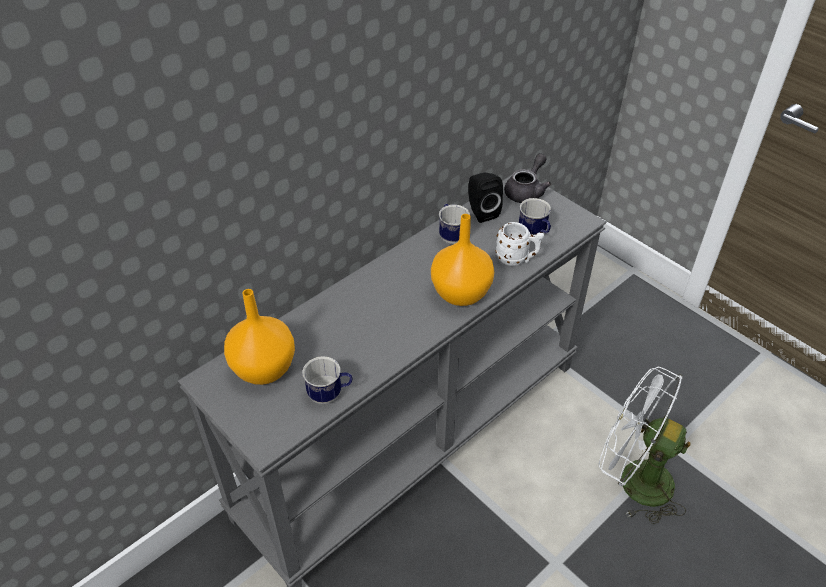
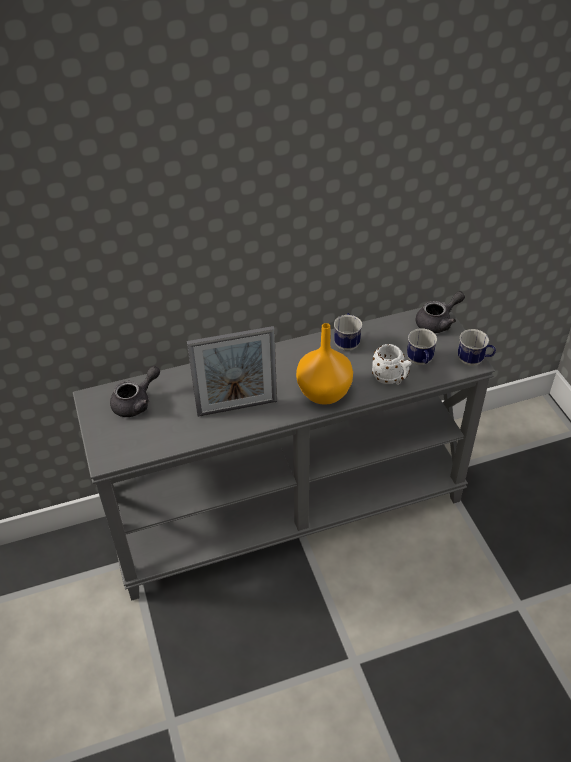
camera: 25 degrees right, 0 degrees up
(263, 368) = (136, 402): orange vase -> grey teapot
(330, 394) = (172, 439): mug -> mug (474, 361)
(380, 337) = (237, 407): none -> picture frame
(481, 212) = (385, 329): black speaker -> none
(633, 480) = (464, 620): white fan -> none

